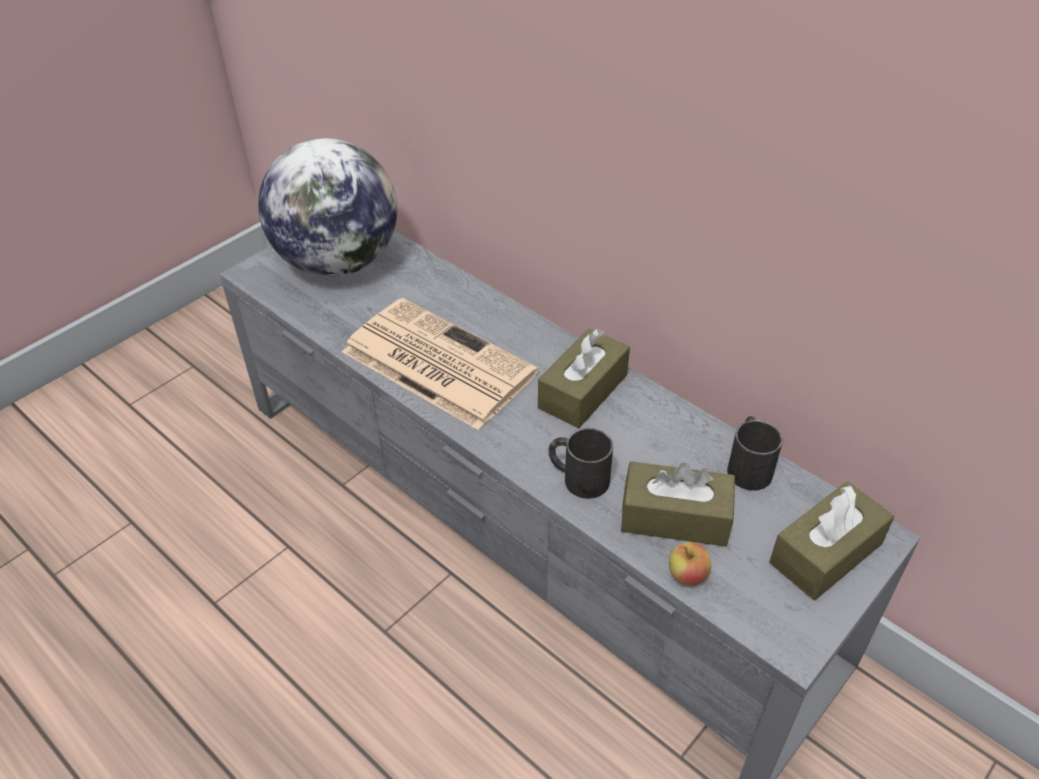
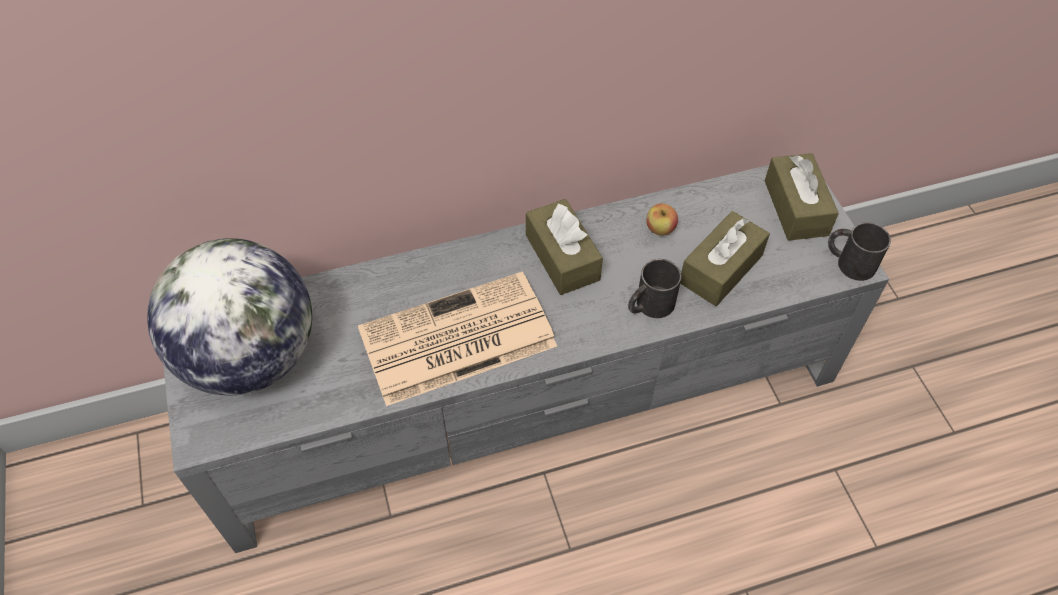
camera: 60 degrees left, 10 degrees up
(687, 575) = (774, 290): apple -> apple (660, 229)
(748, 465) = (699, 203): black mug -> black mug (849, 262)

